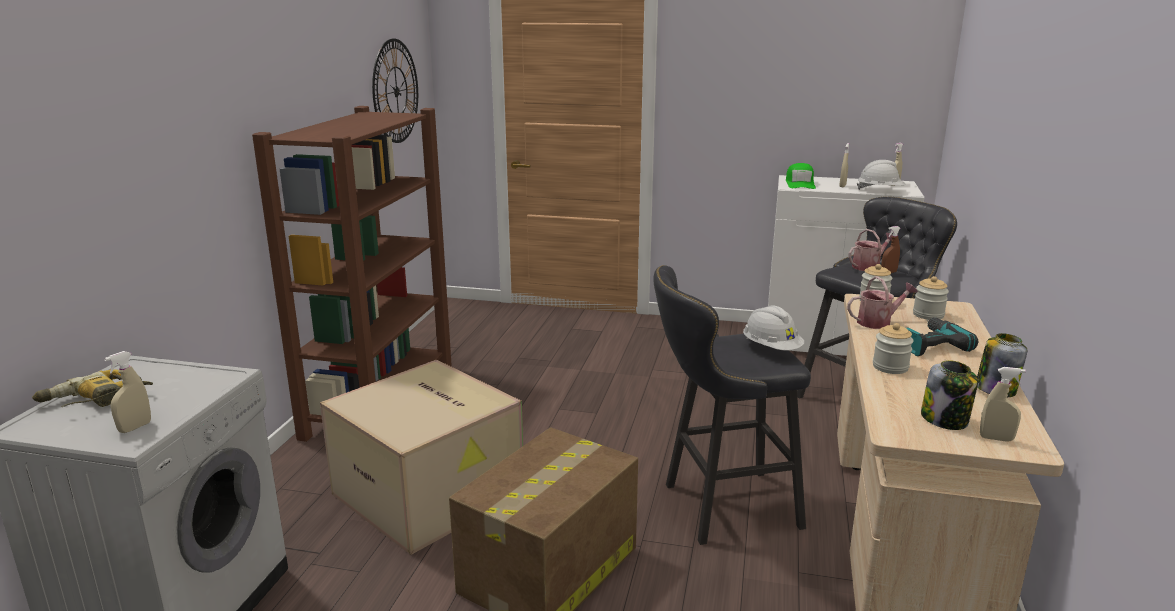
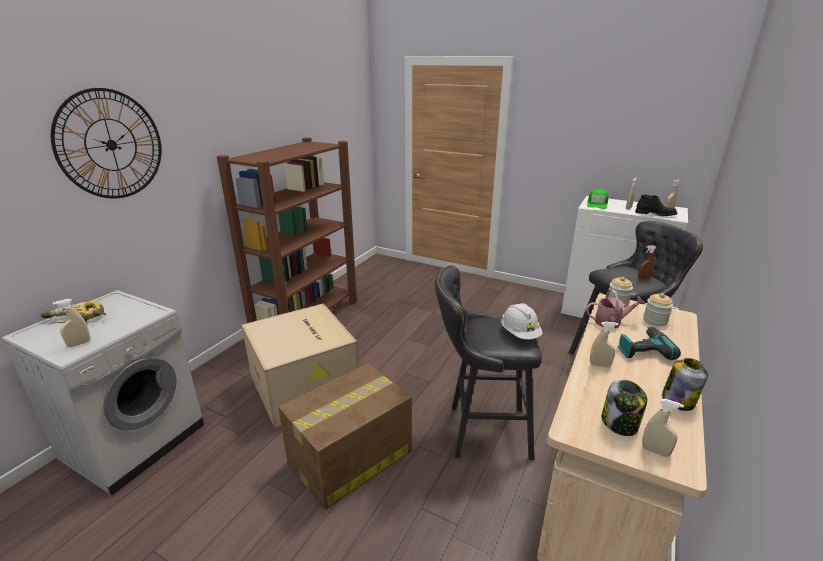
camera: 15 degrees right, 5 degrees up
(396, 91) = (339, 127): wall clock -> wall clock (111, 145)
(868, 266) = (631, 271): watering can -> none
(880, 191) = (655, 214): white hard hat -> black boot
(890, 367) = (599, 365): jar -> beige spray bottle

